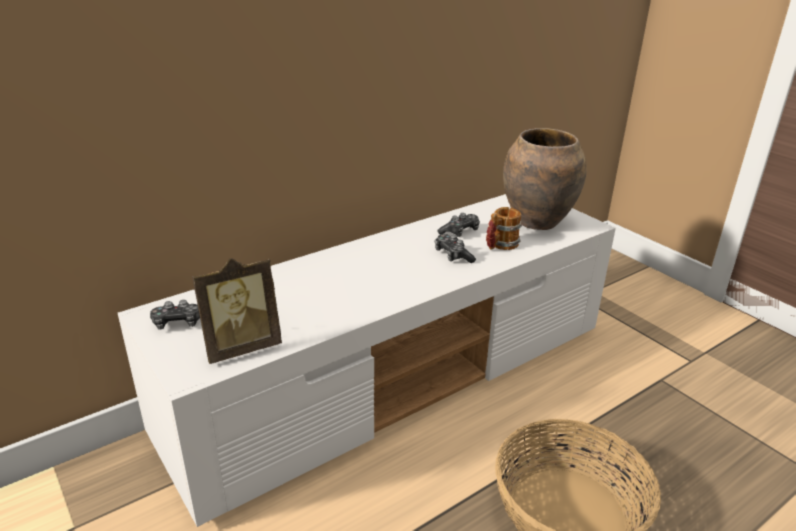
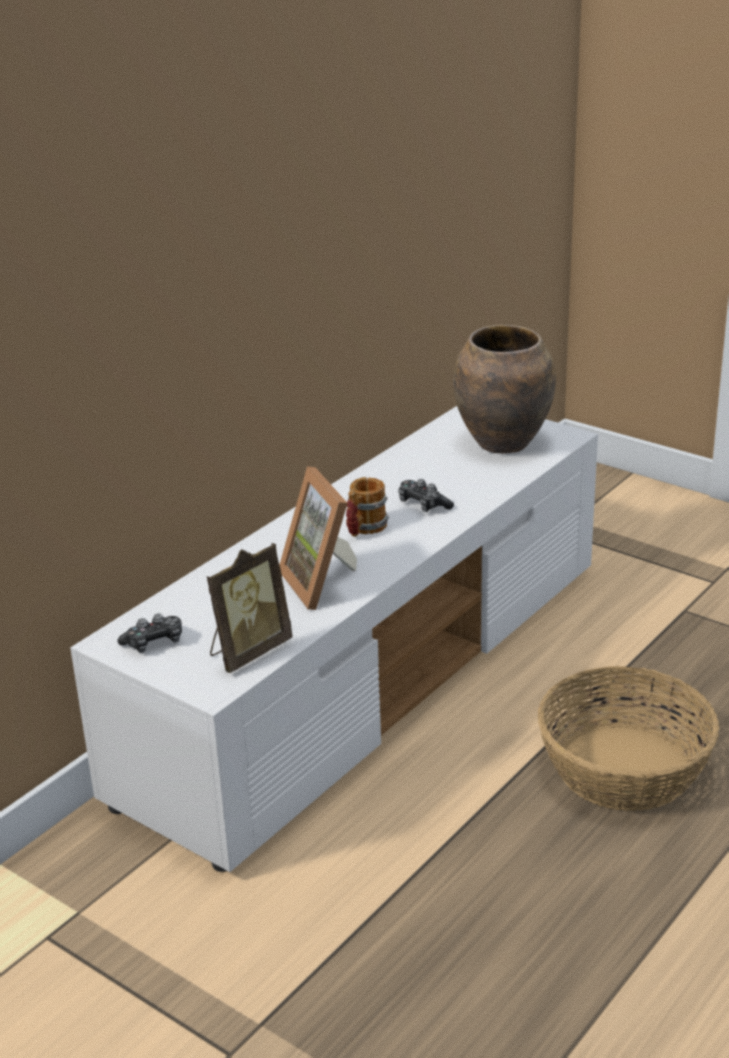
camera: 15 degrees left, 0 degrees up
(340, 302) = (324, 583): none -> picture frame
(460, 232) = (416, 473): game controller -> none
(500, 245) = (472, 482): mug -> mug (364, 529)

